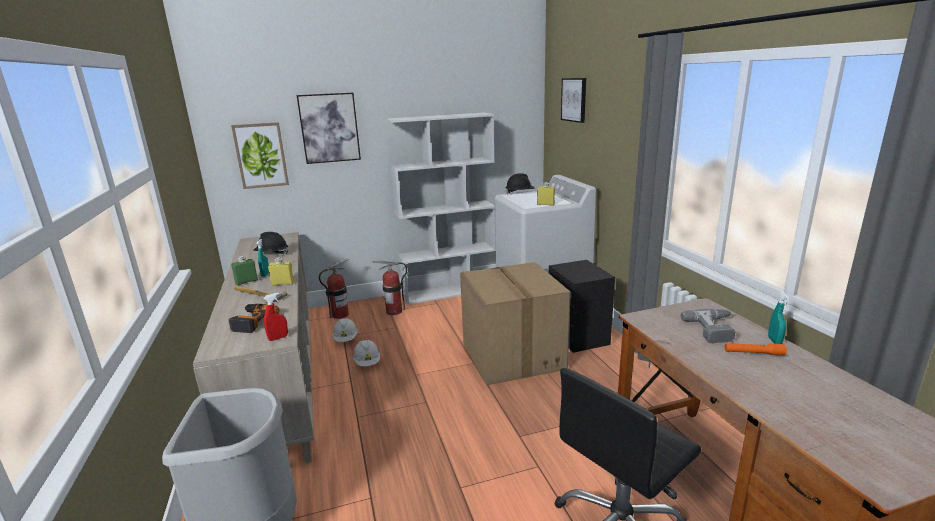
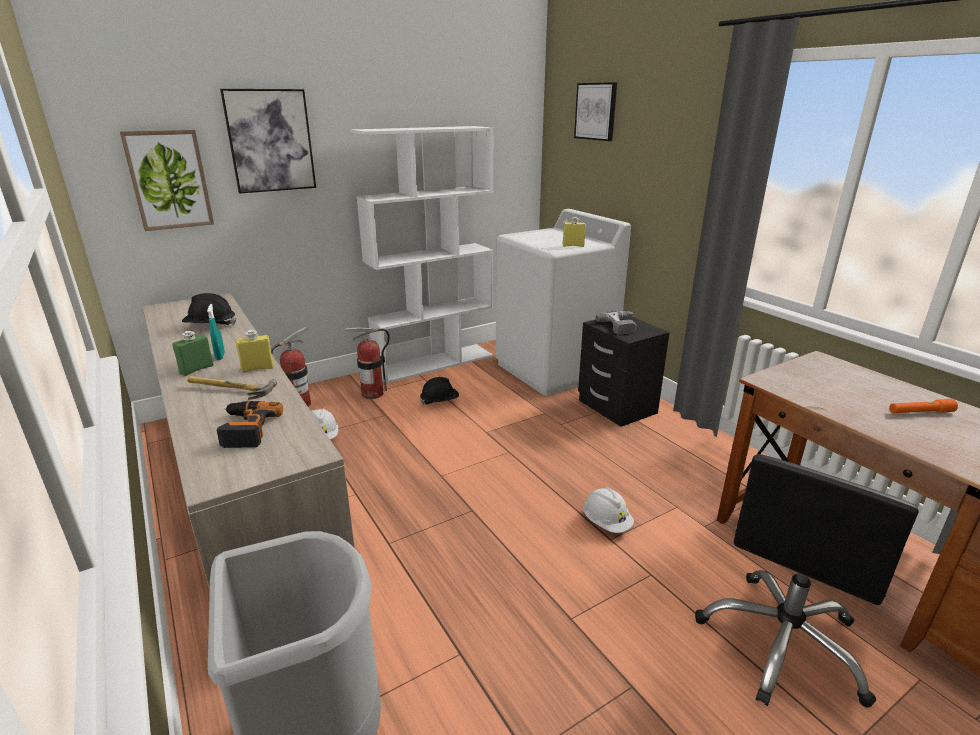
camera: 15 degrees left, 5 degrees up
(278, 338) = (306, 451): red spray bottle -> none
(367, 362) = (368, 466): white hard hat -> white hard hat (606, 522)
(511, 355) = (549, 437): cardboard box -> none
(520, 193) = (528, 233): black hard hat -> black hard hat (440, 401)
(715, 329) = (858, 387): power drill -> power drill (622, 326)
(774, 341) = (928, 396): turquoise spray bottle -> none

